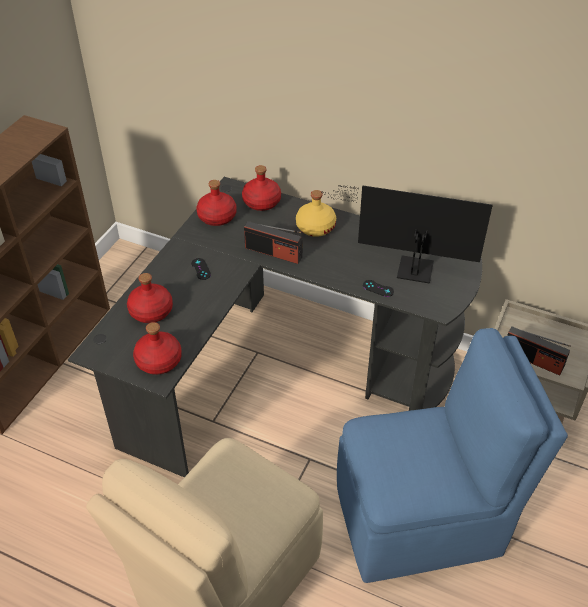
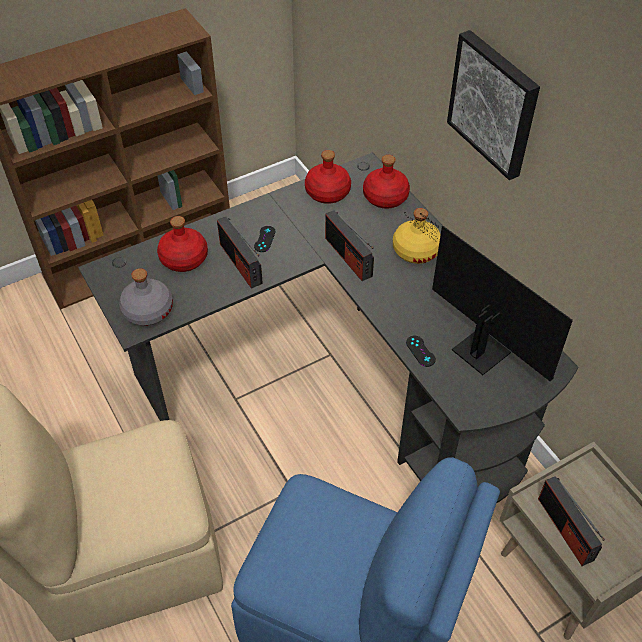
camera: 35 degrees right, 5 degrees up
(158, 361) = (147, 310): red bottle -> grey bottle
(199, 294) = (241, 264): none -> radio
(351, 86) = (495, 104): none -> picture

